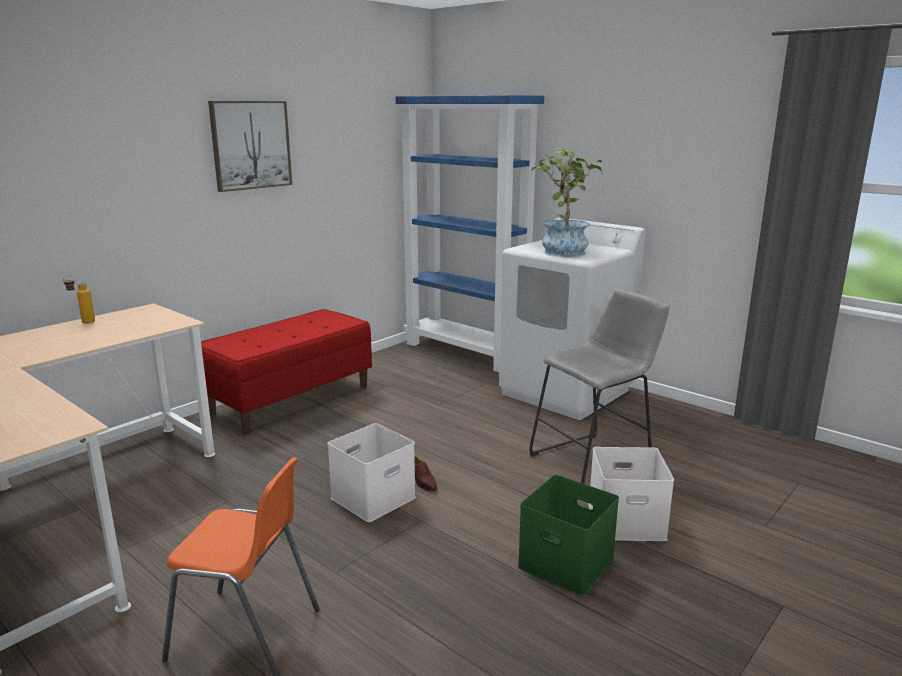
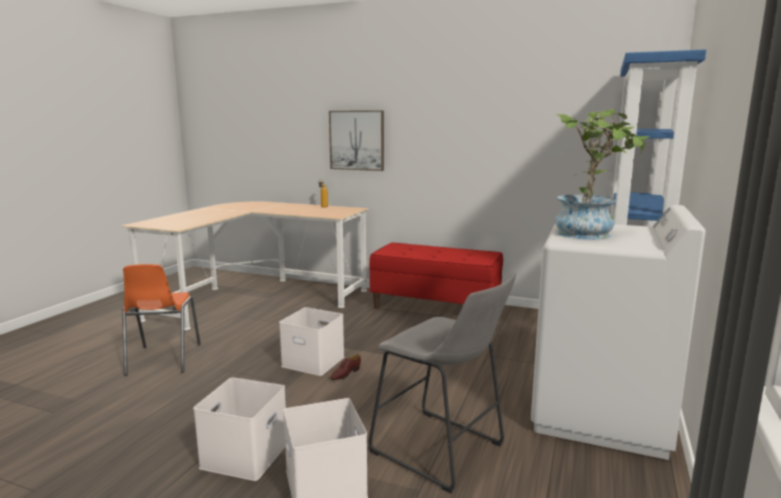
camera: 70 degrees right, 5 degrees down
(251, 145) = (455, 111): picture -> picture (357, 140)
(568, 563) = (245, 456): green storage box -> white storage box

